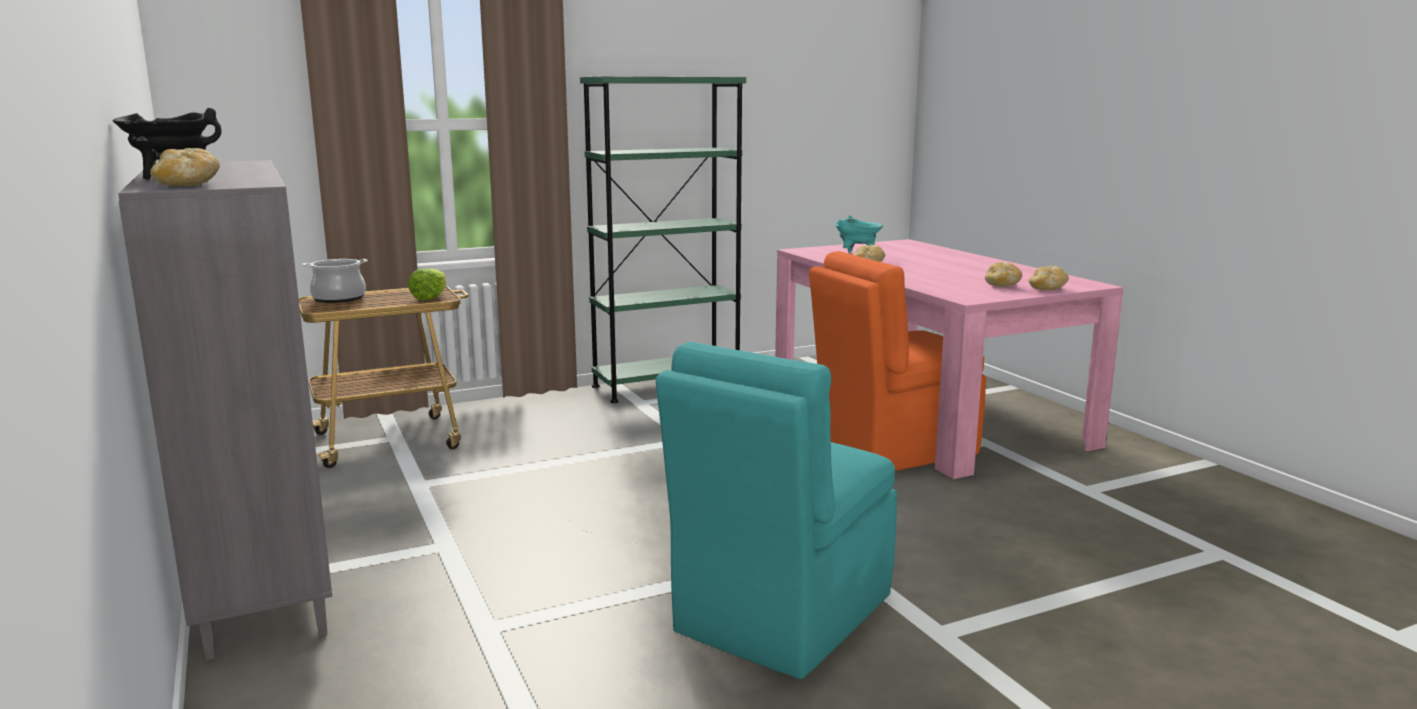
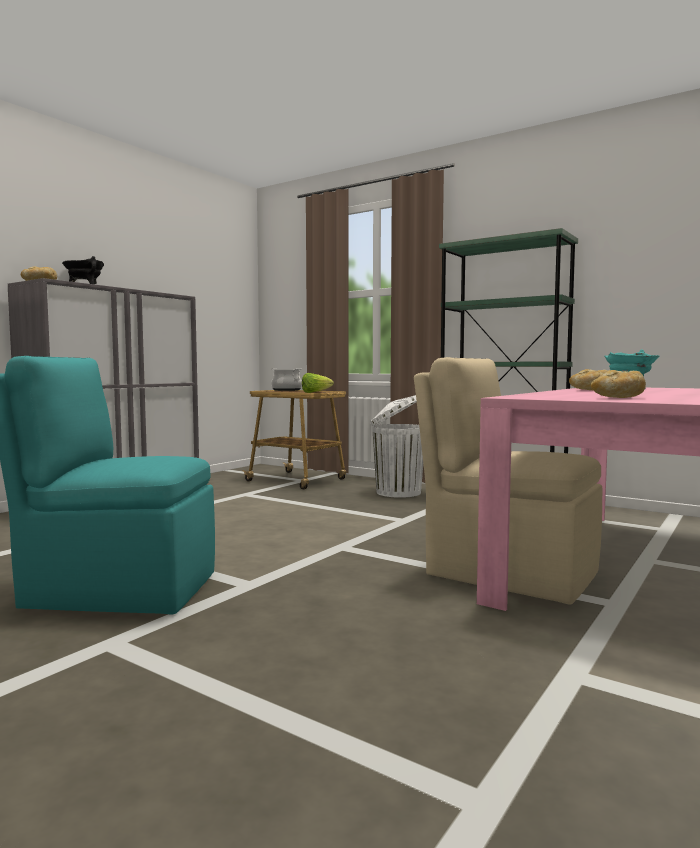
camera: 60 degrees right, 10 degrees down
(562, 413) = (396, 492): none -> white trash can
(892, 449) = (508, 572): orange chair -> beige chair
(1047, 289) = (646, 400): bread -> none

